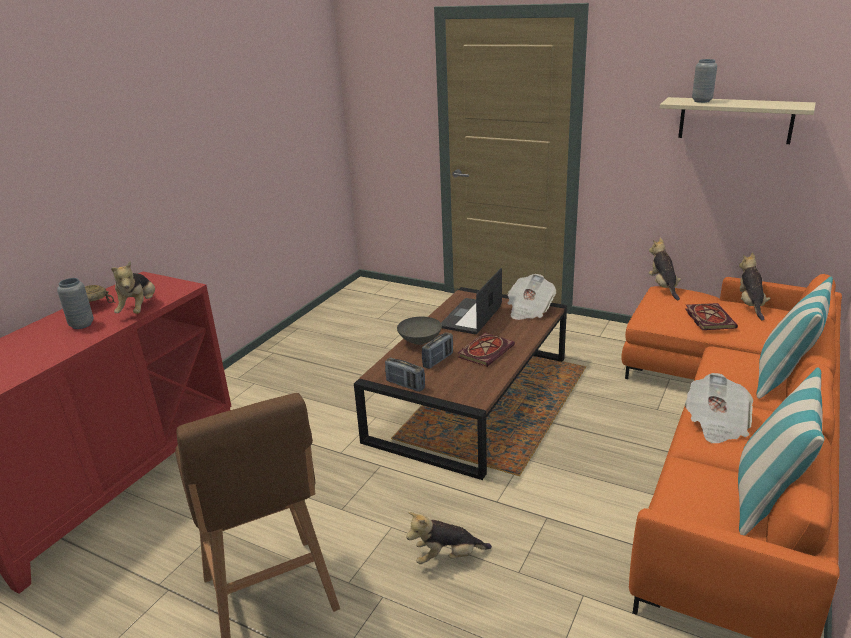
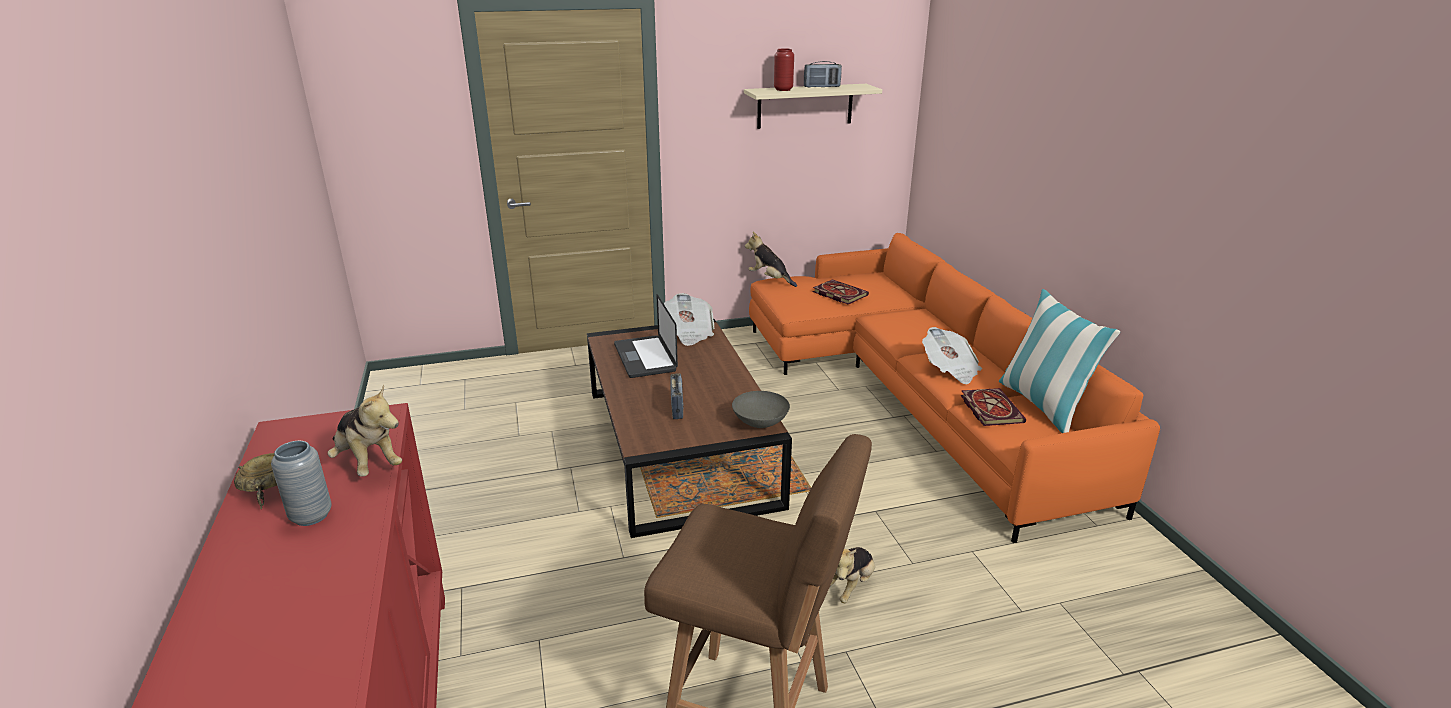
camera: 45 degrees left, 0 degrees up
(405, 385) = (682, 442): radio -> radio (821, 87)
(419, 341) = (630, 398): grey bowl -> grey bowl (760, 424)
(485, 351) = (707, 382): book -> book (989, 409)
(701, 101) = (783, 89): grey vase -> red vase
(750, 305) = (848, 275): plush toy -> none
(784, 378) = (939, 321): pillow -> none

